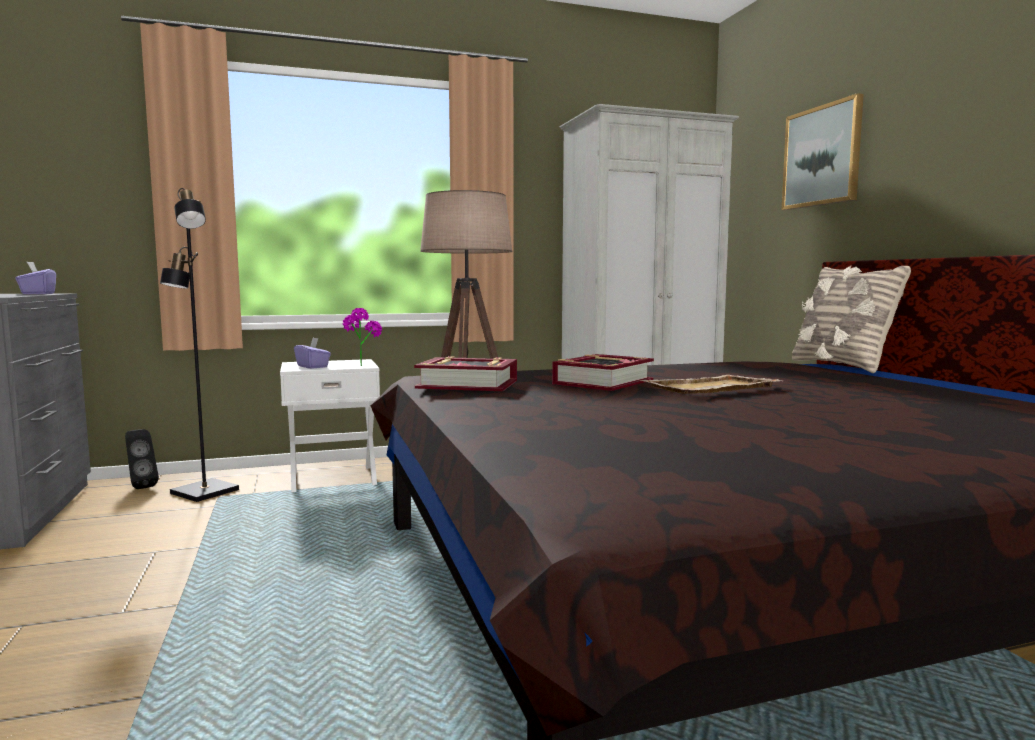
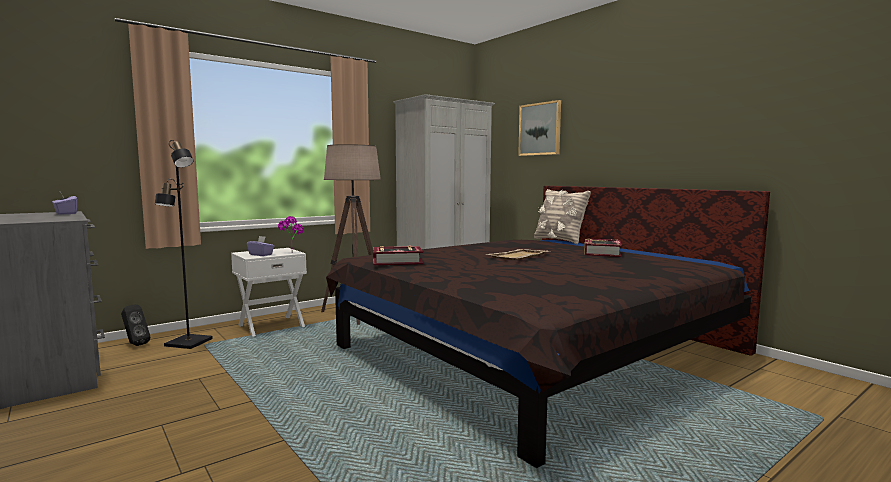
camera: 20 degrees left, 0 degrees up
(602, 382) = (463, 256): book -> book (602, 253)

